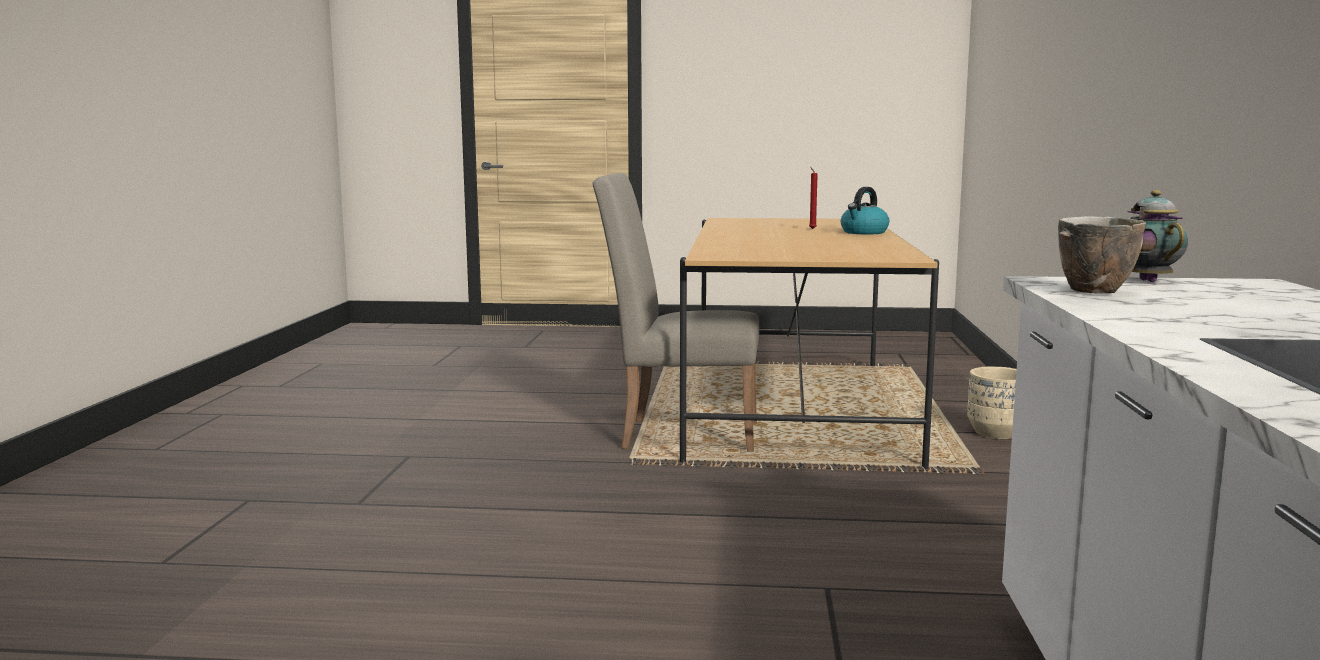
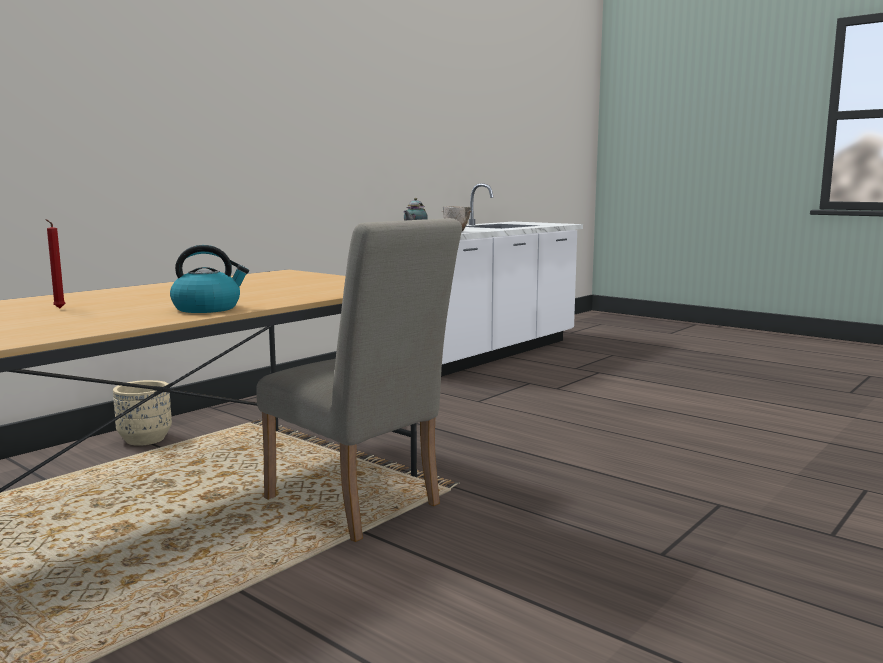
camera: 145 degrees left, 0 degrees up
(864, 232) = (78, 296): kettle -> kettle (208, 308)

